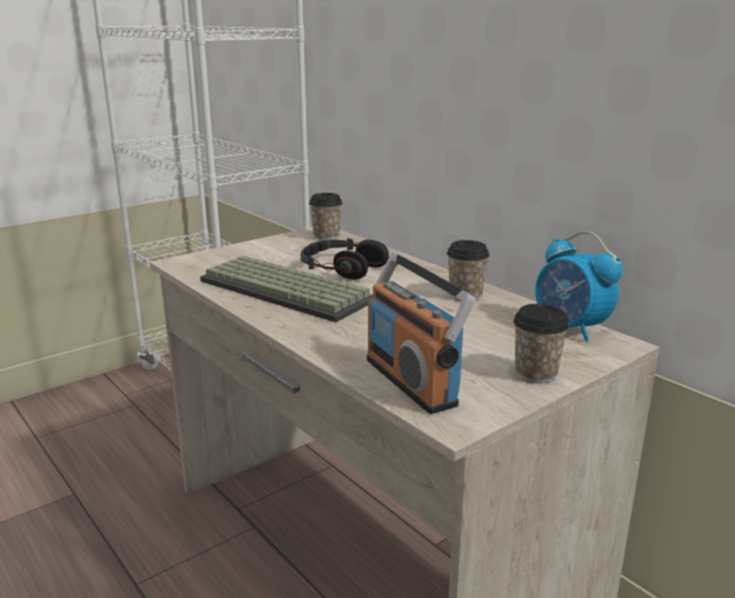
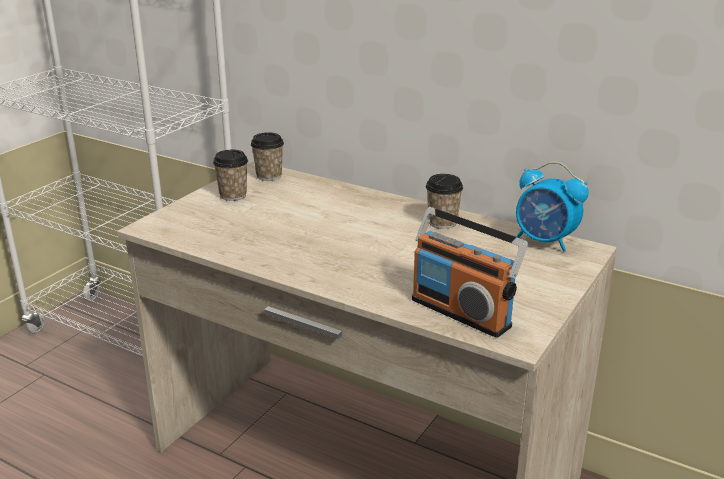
camera: 20 degrees left, 5 degrees up
(289, 290) = (286, 242): keyboard -> none
(342, 268) = (314, 210): headphones -> none
(535, 374) = (547, 287): cup -> cup (233, 195)

